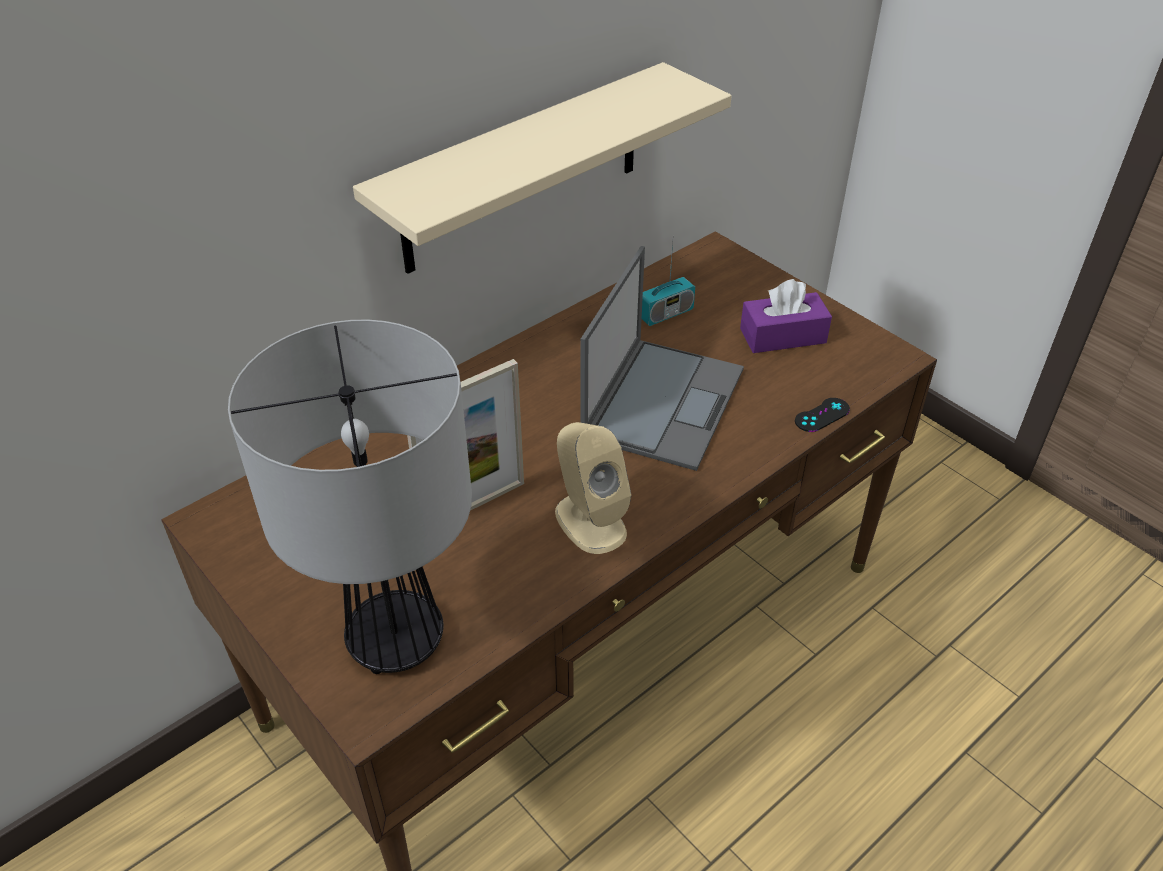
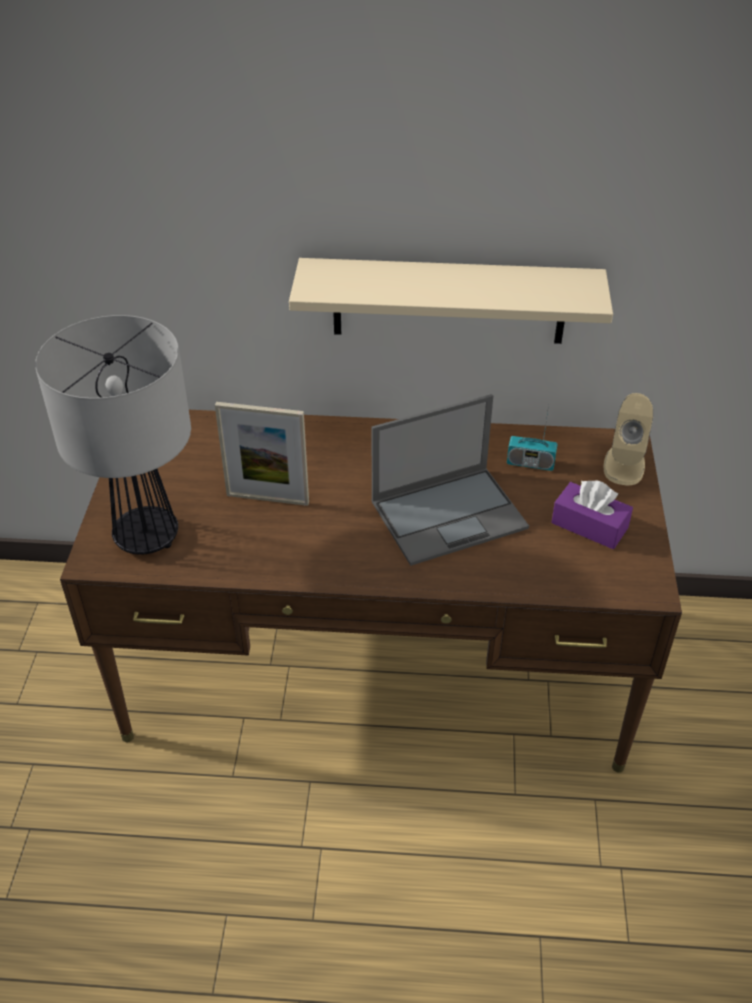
camera: 45 degrees right, 0 degrees up
(590, 521) = (313, 549): beige speaker -> beige speaker (624, 465)
(822, 415) = (538, 590): black game controller -> none

